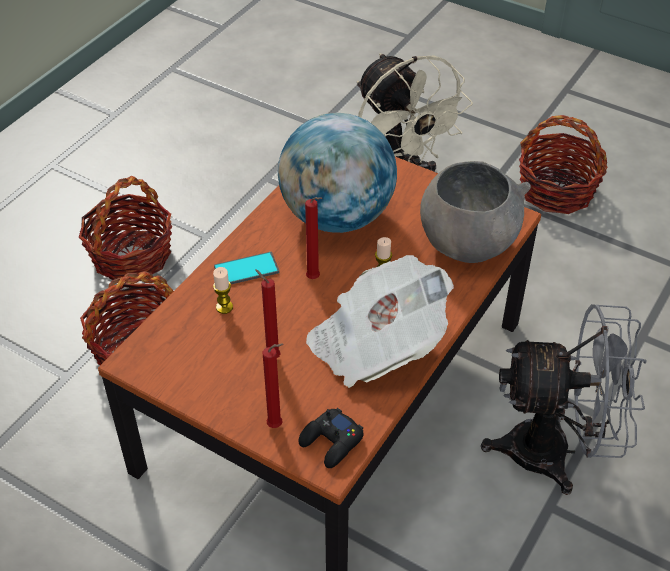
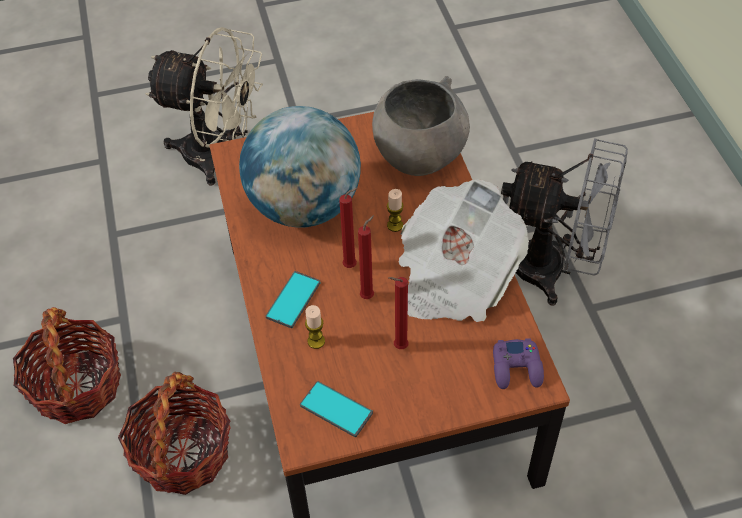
camera: 45 degrees left, 5 degrees up
(177, 359) = (336, 409): none -> phone
(277, 426) = (469, 390): red candle -> red candle (369, 295)
(331, 442) = (517, 368): black game controller -> purple game controller
(555, 452) = (553, 270): grey fan -> grey fan turned 60 degrees clockwise
(556, 190) = (343, 86): basket -> none

